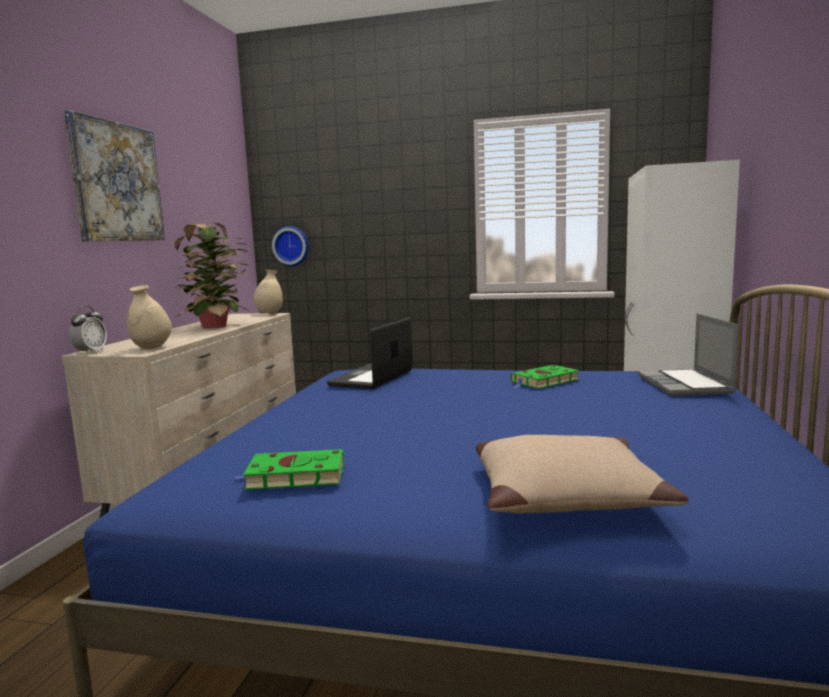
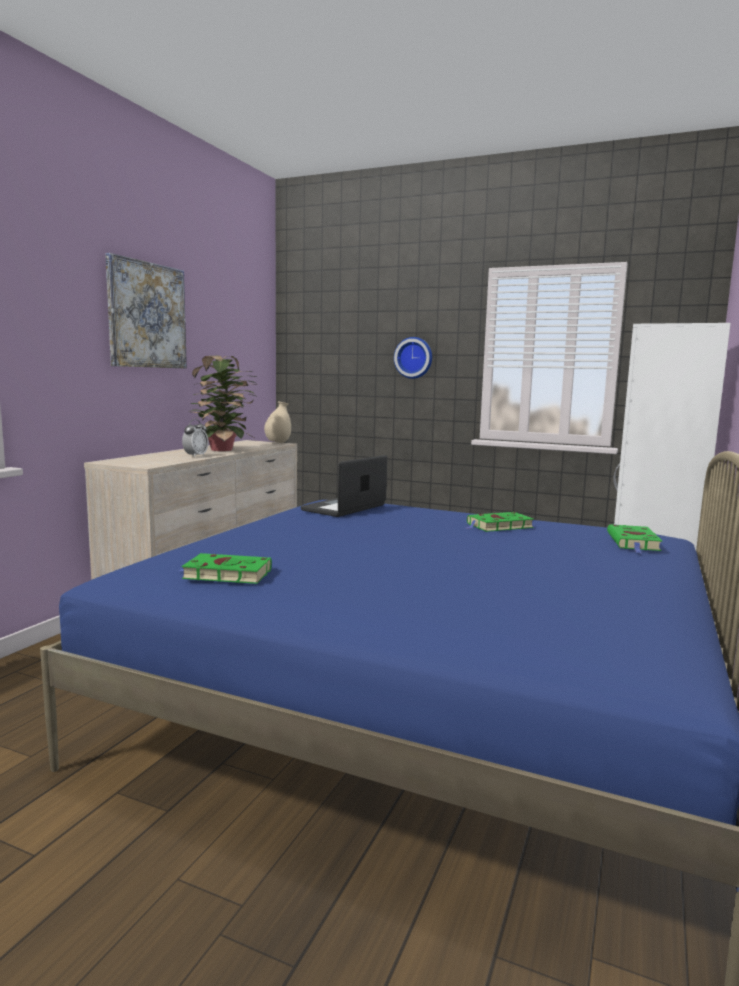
camera: 10 degrees right, 0 degrees up
(91, 352) = (107, 462): alarm clock -> alarm clock (195, 456)
(151, 348) = (157, 462): beige vase -> none
(291, 246) = (309, 380): wall clock -> wall clock (414, 358)
(566, 494) = (436, 613): beige pillow -> none
(686, 385) = (633, 543): laptop -> green book

